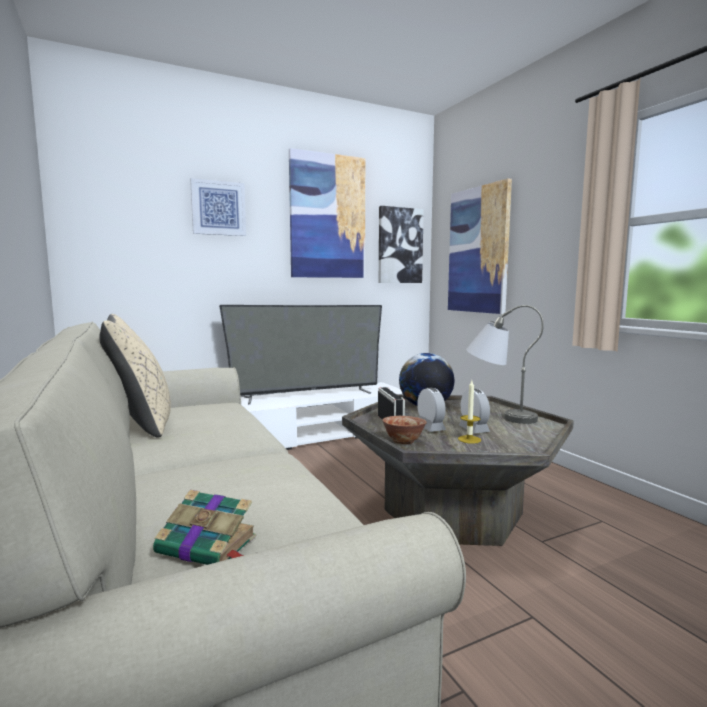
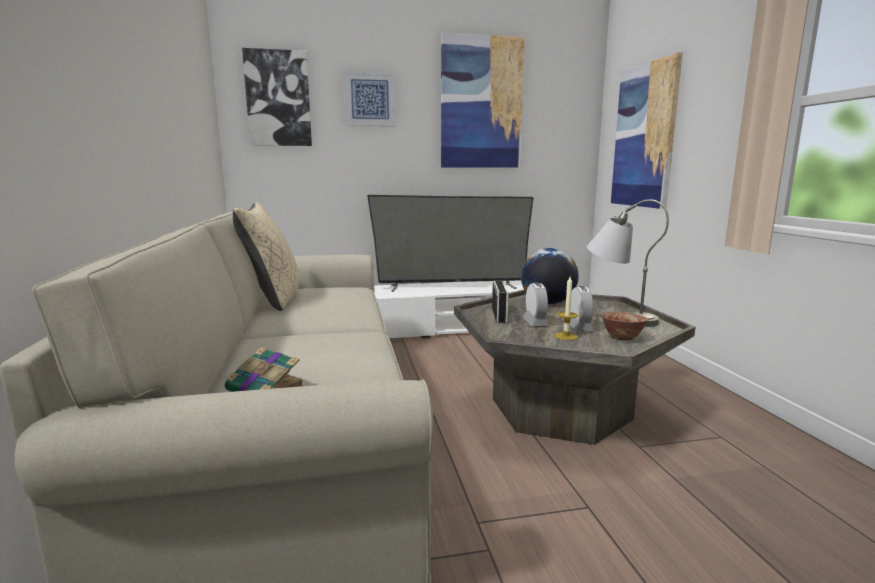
camera: 15 degrees right, 5 degrees up
(399, 246) = (562, 132): picture -> picture (278, 99)
(403, 441) = (498, 332): bowl -> bowl (622, 338)

